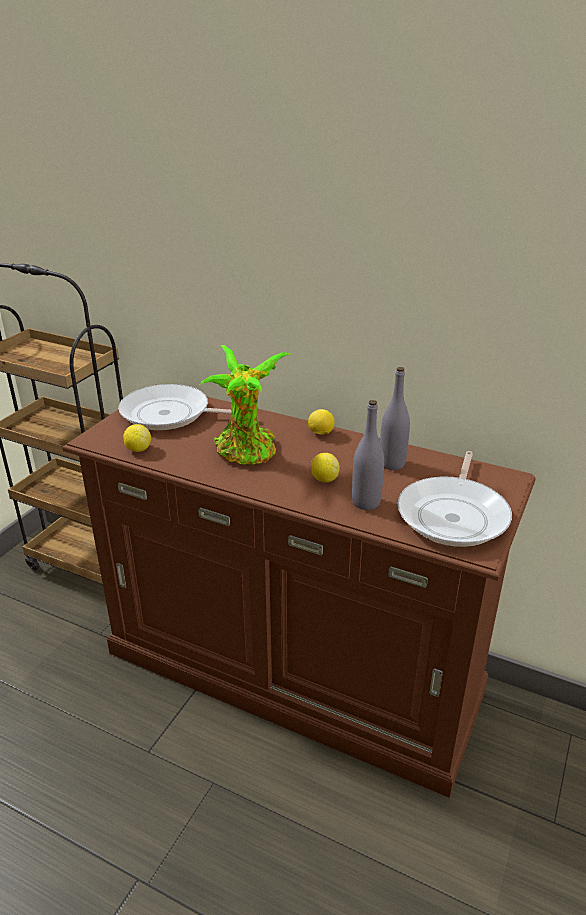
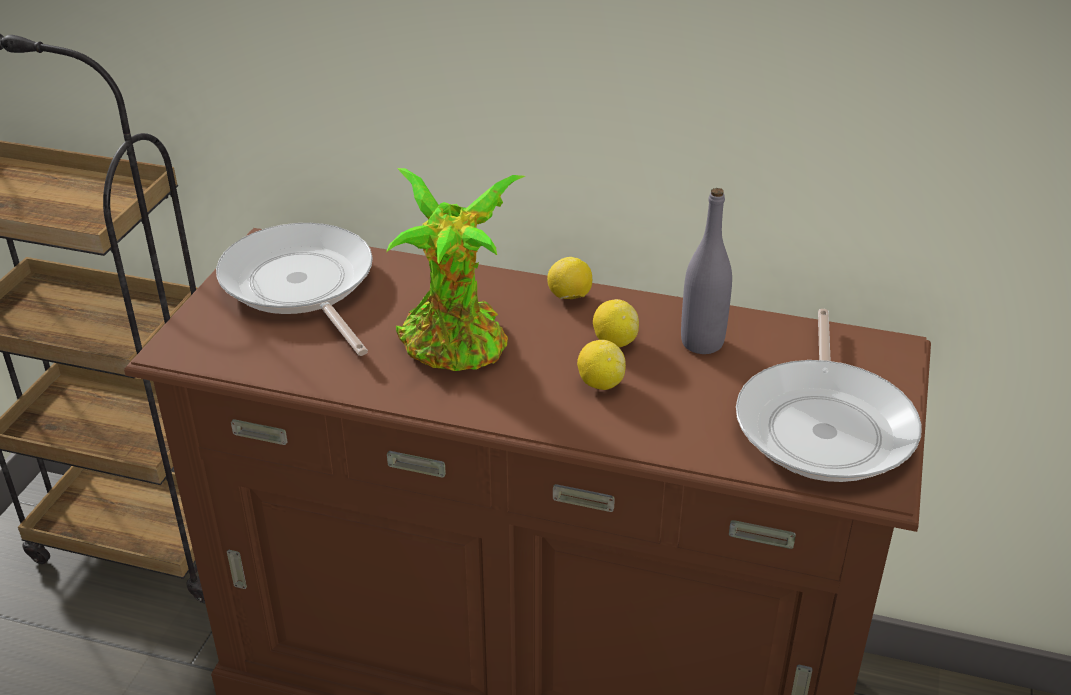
camera: 10 degrees left, 5 degrees up
(138, 449) = (265, 360): lemon -> lemon (614, 341)
(171, 414) = (300, 286): frying pan -> frying pan turned 60 degrees clockwise
(366, 502) = (680, 419): grey bottle -> none

